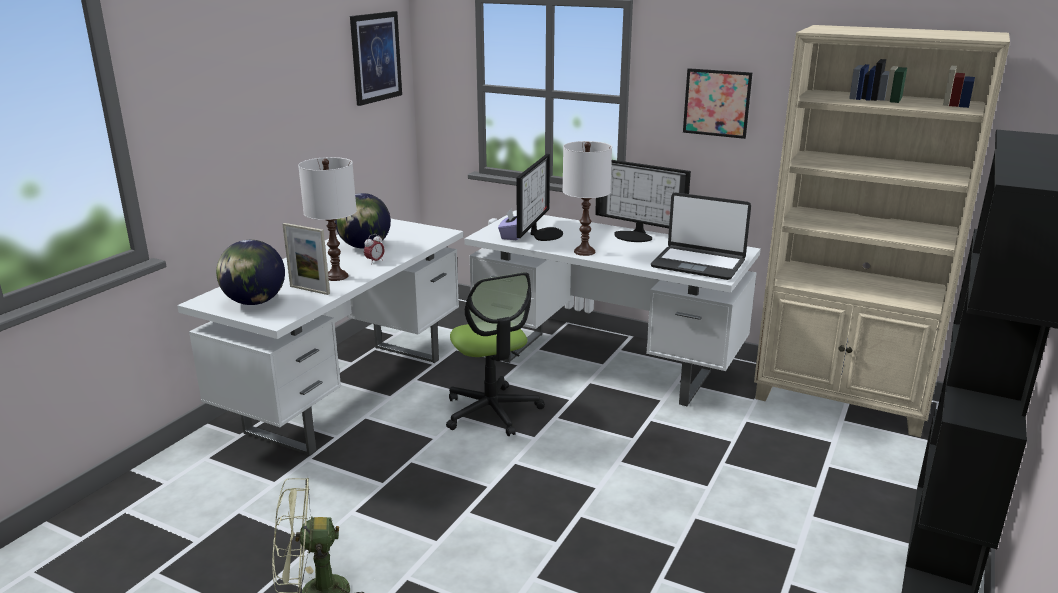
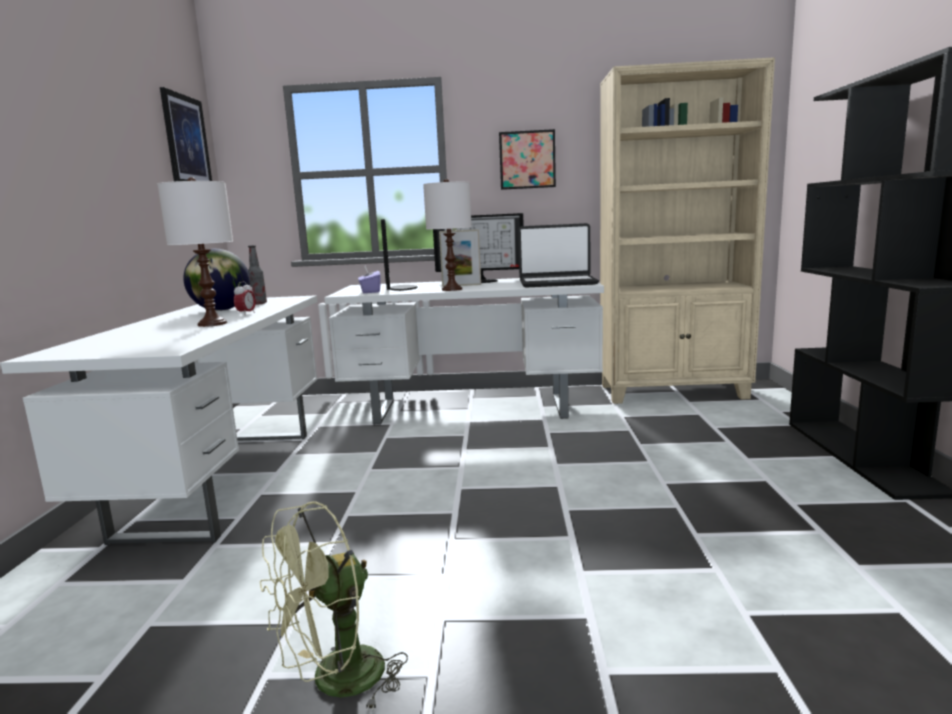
camera: 25 degrees left, 10 degrees down
(255, 302) = (123, 346): globe -> none
(309, 290) = (189, 333): picture frame -> picture frame (461, 285)
(402, 239) = (259, 303): none -> bottle
(492, 411) = (398, 458): office chair -> none

